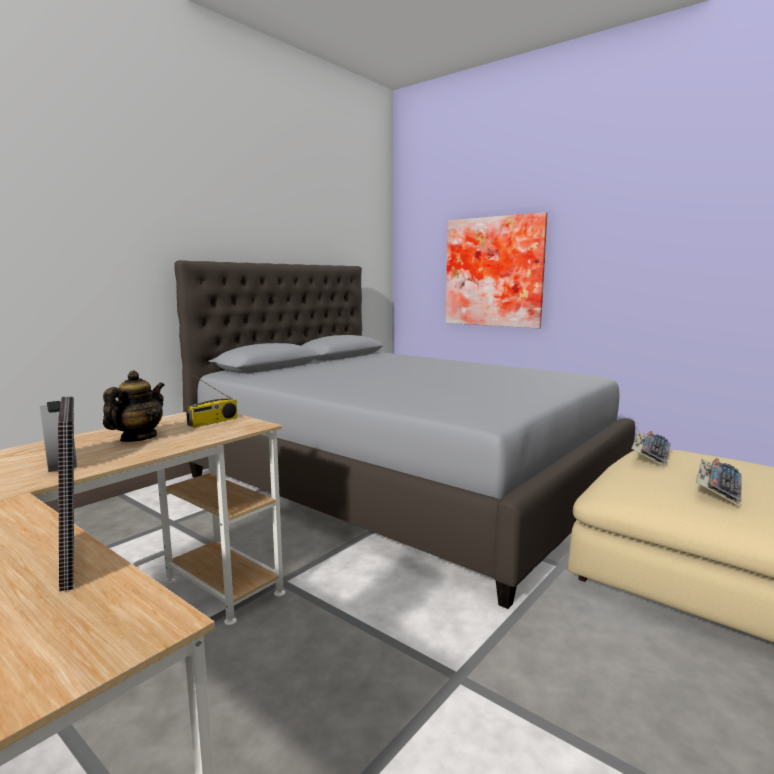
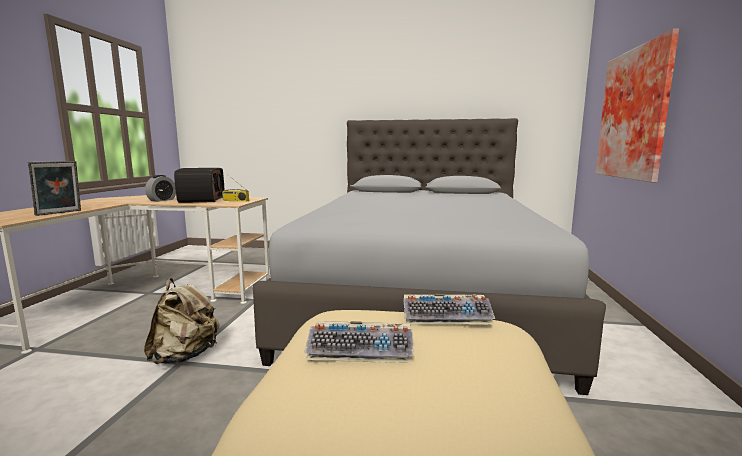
camera: 60 degrees right, 0 degrees up
(138, 438) = (201, 199): teapot -> radio
(439, 670) = (185, 356): none -> beige backpack

